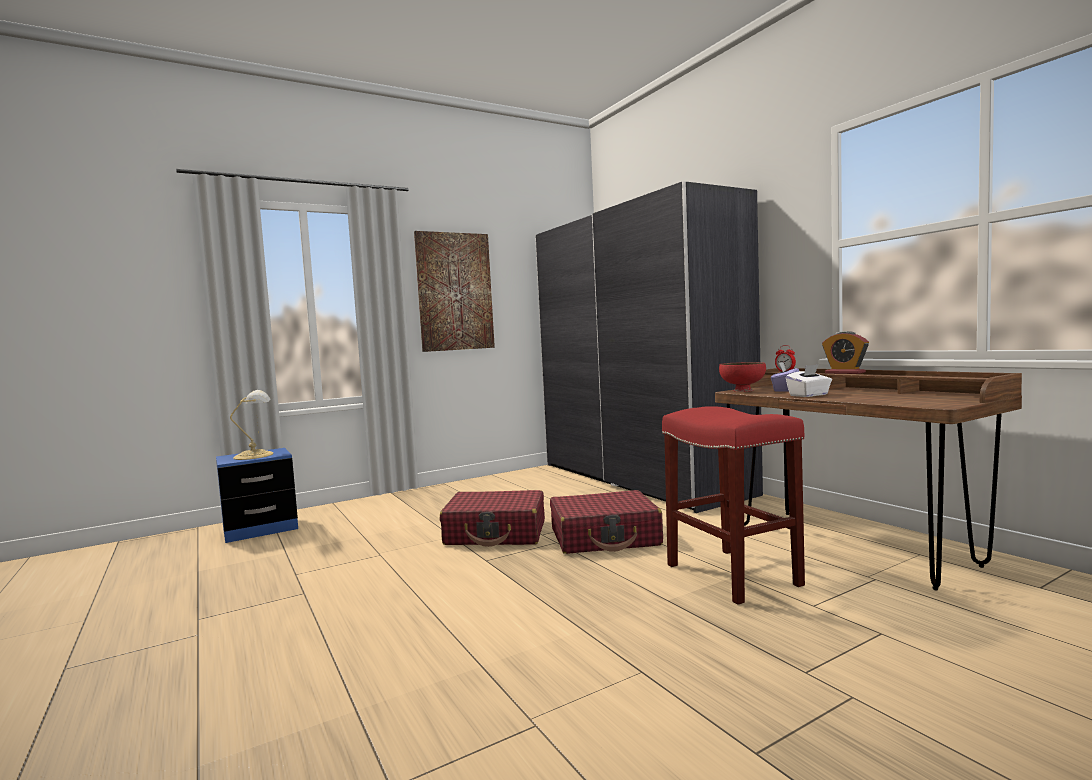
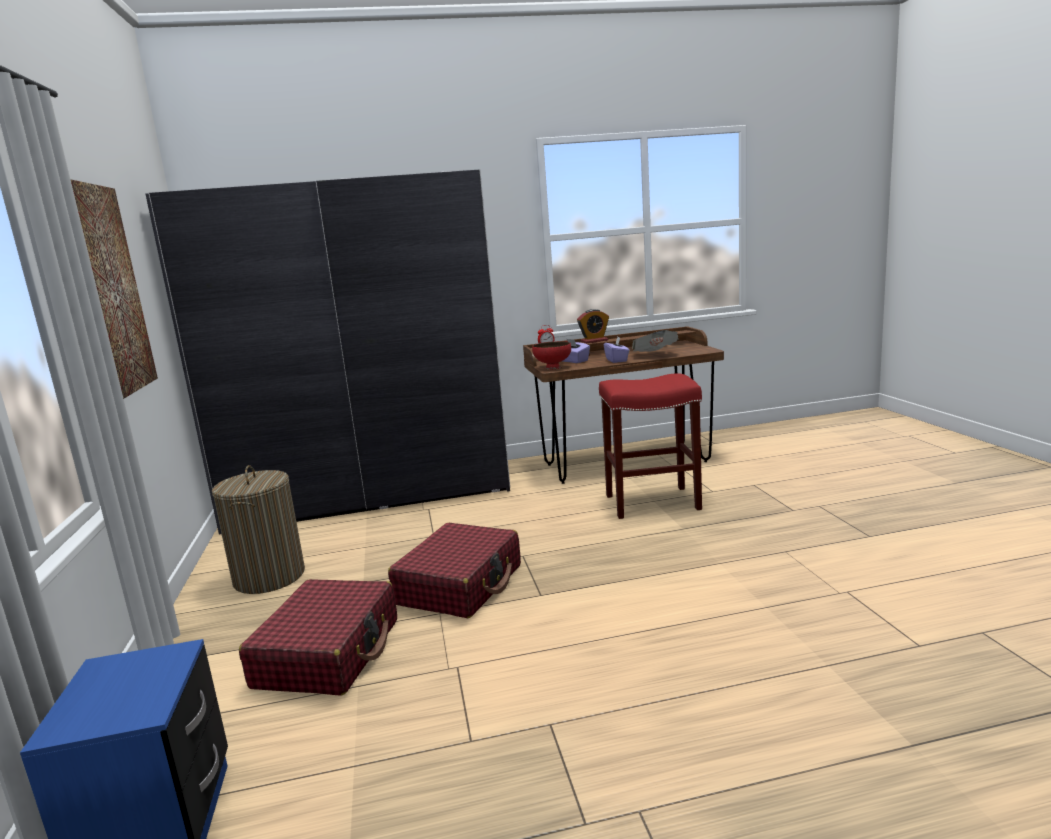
camera: 70 degrees left, 10 degrees up
(256, 455) = (132, 684): table lamp -> none
(493, 488) = (269, 577): none -> laundry basket
(605, 537) = (533, 533): red suitcase -> red suitcase (329, 653)
(809, 395) = (617, 360): white tissue box -> purple tissue box
(864, 398) = (655, 355): none -> newspaper

